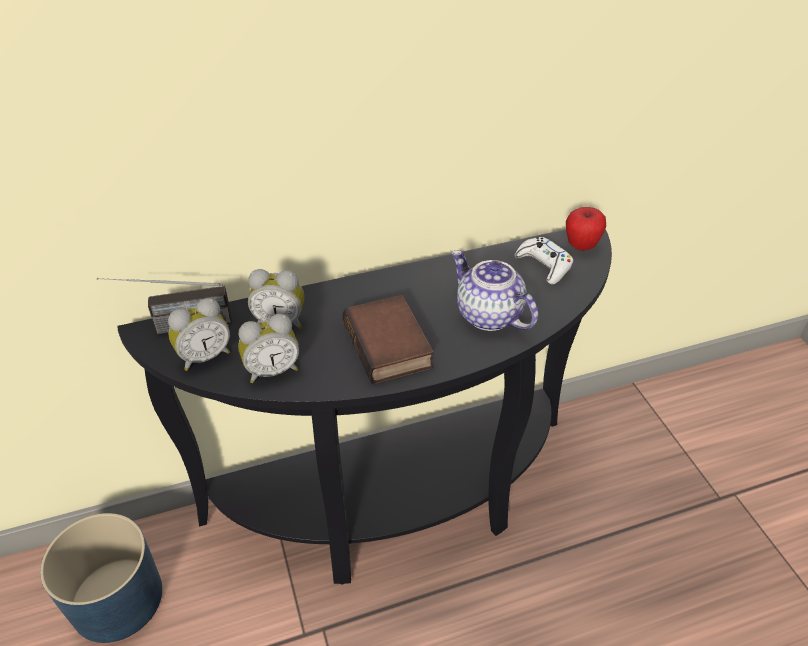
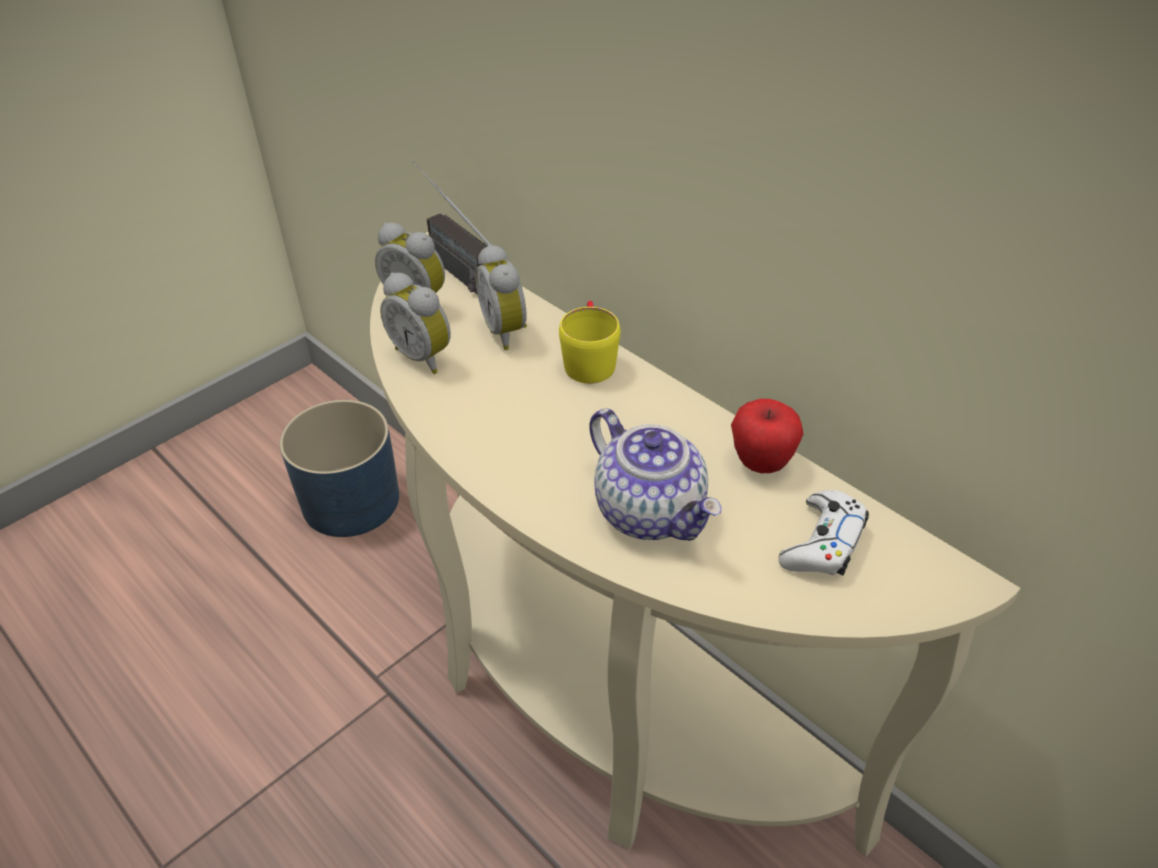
camera: 65 degrees right, 0 degrees up
(340, 295) = (589, 359): none -> yellow mug
(390, 346) = (524, 436): book -> none
(400, 504) = (594, 699): black console table -> beige console table
(488, 315) = (651, 512): teapot -> teapot turned 120 degrees clockwise
(581, 246) = (920, 578): apple -> apple (761, 463)

